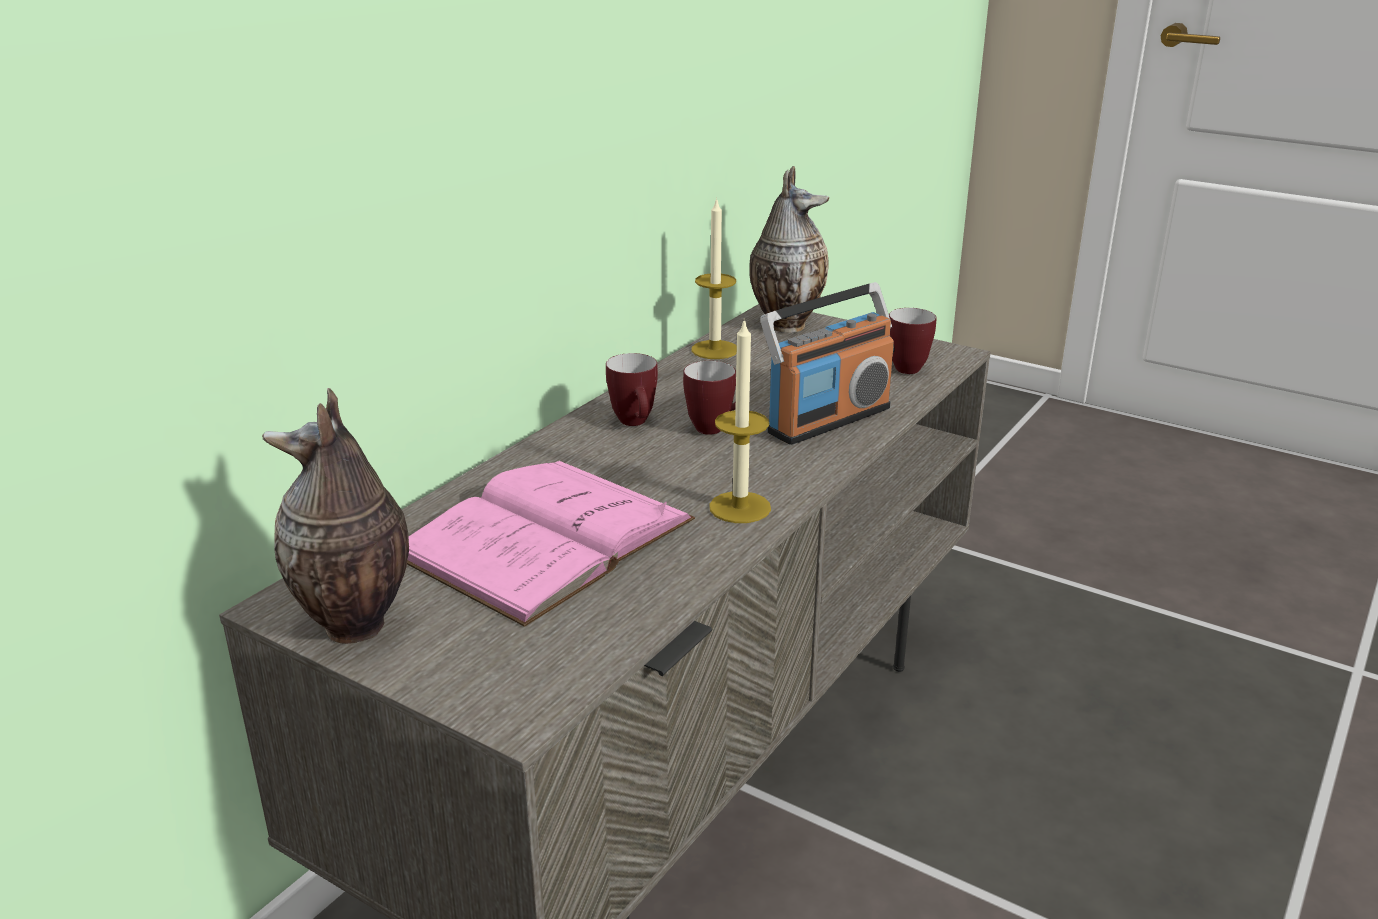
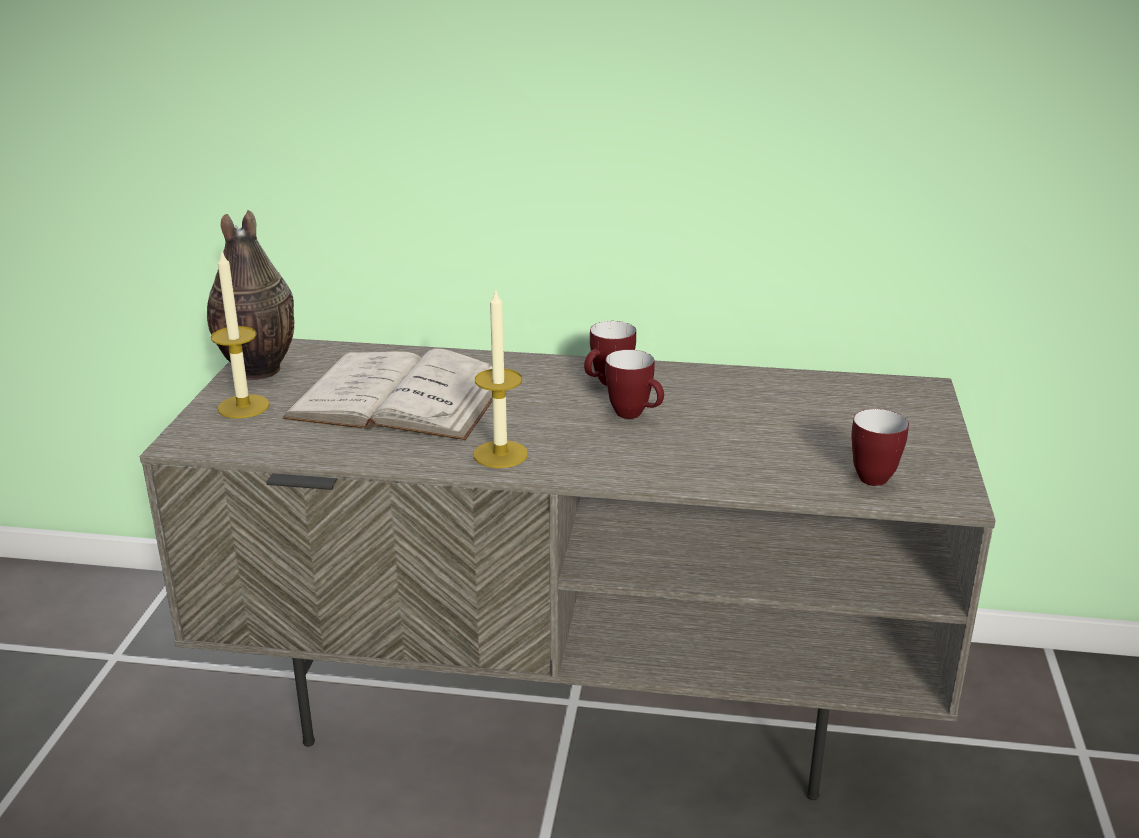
camera: 65 degrees right, 0 degrees up
(546, 537) = (400, 397): pink book -> white book
(714, 350) = (796, 381): candle -> candle (243, 406)
(786, 324) = (905, 399): vase -> none
(828, 419) = (704, 460): radio -> none

